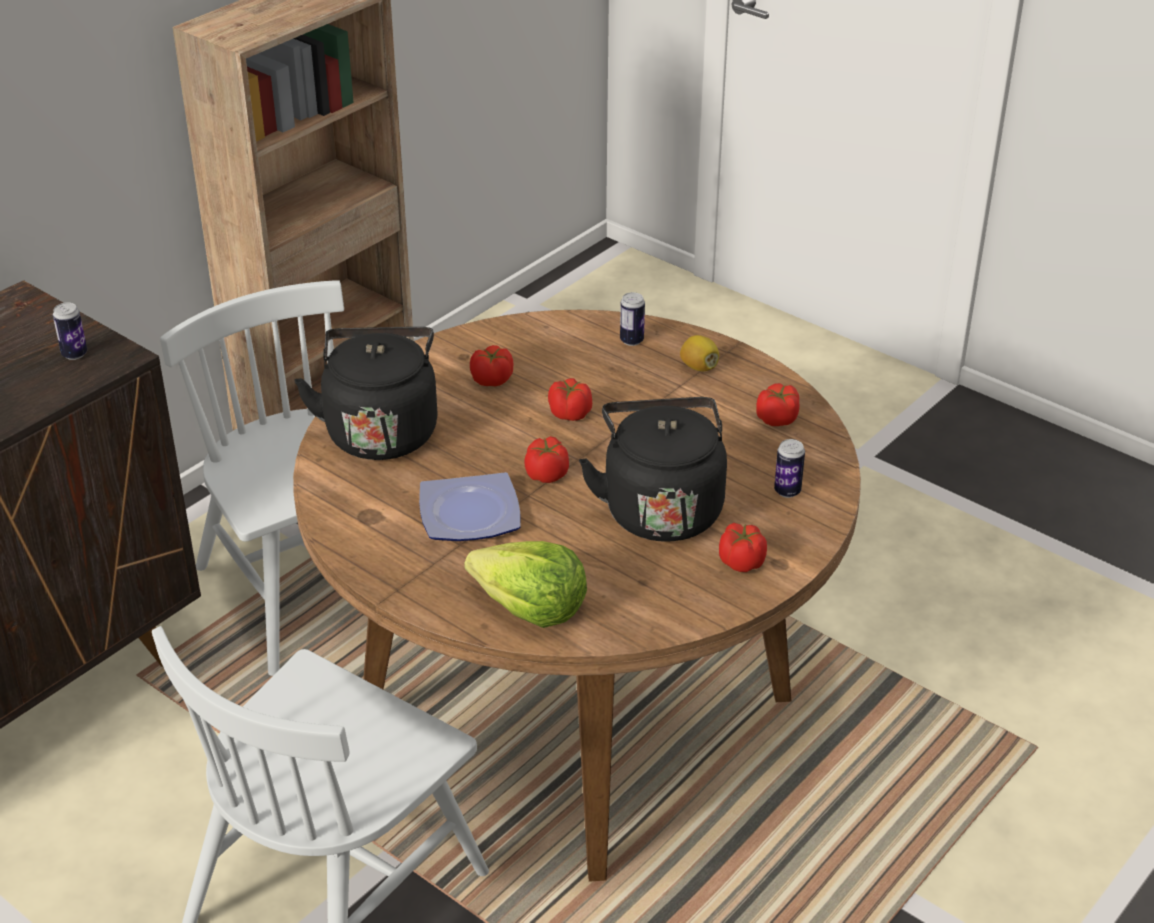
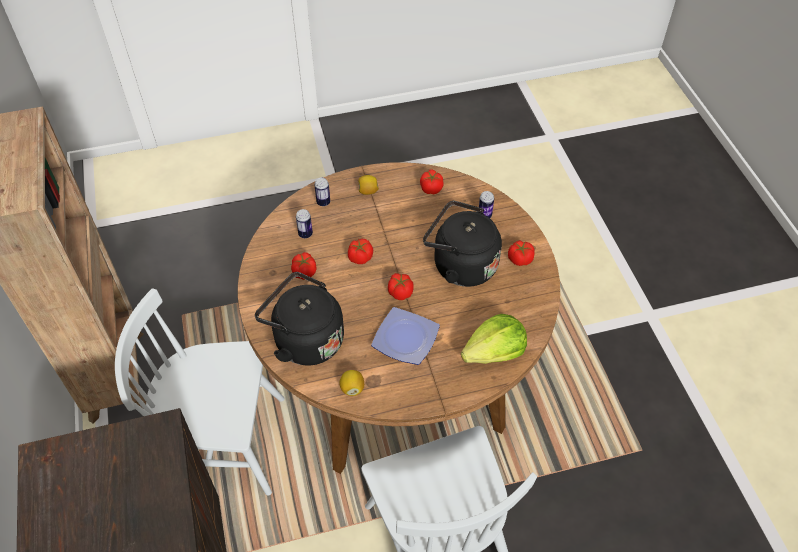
camera: 55 degrees left, 15 degrees up
(74, 354) = (137, 451): can -> can (305, 234)
(340, 503) = (352, 388): none -> lemon

